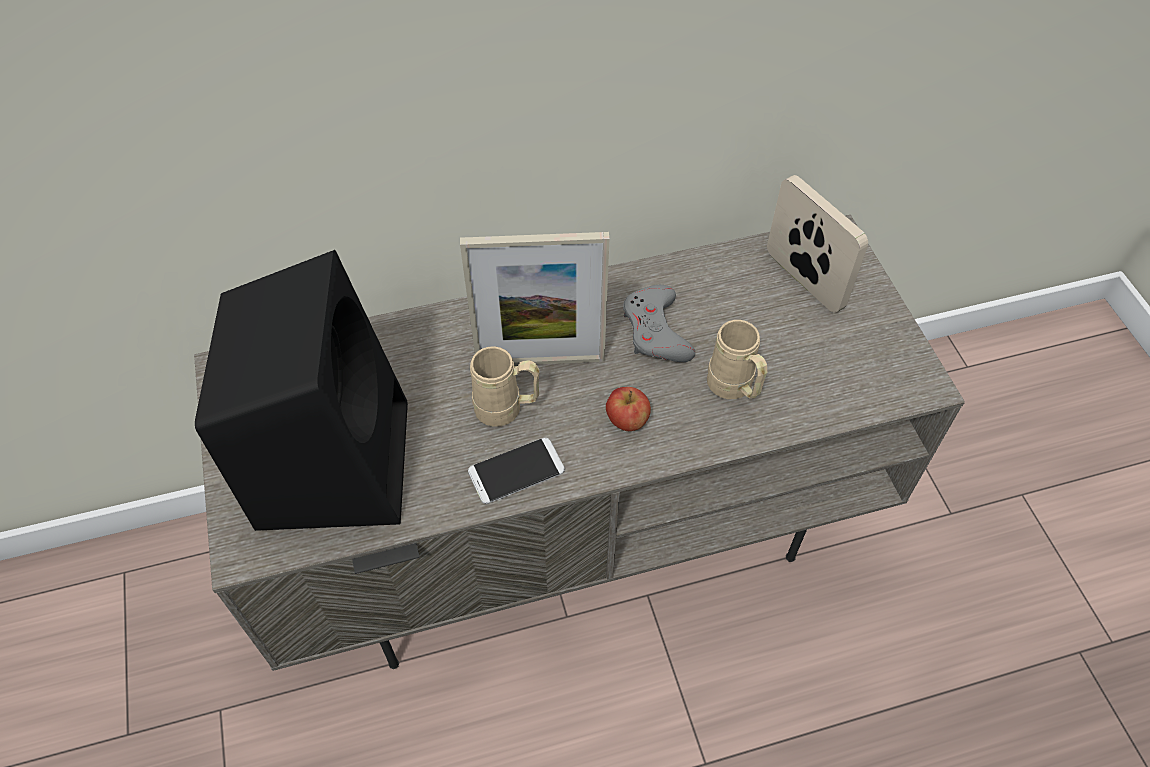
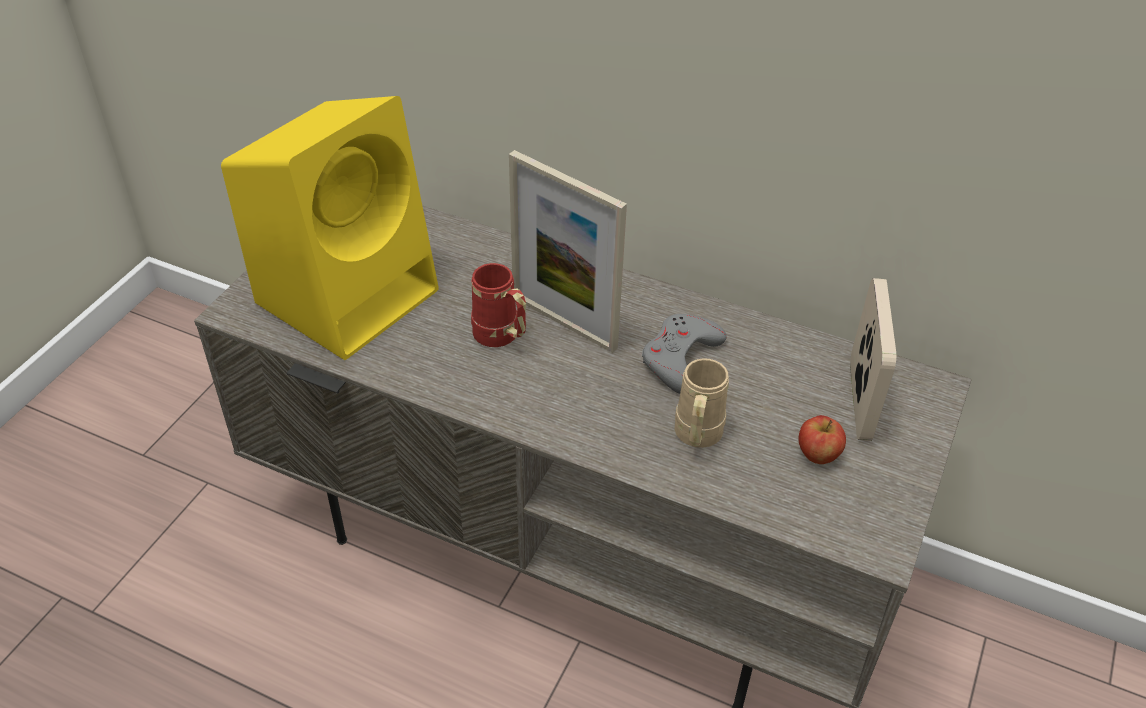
camera: 40 degrees right, 10 degrees down
(333, 459) = (350, 293): black speaker -> yellow speaker
(507, 409) = (501, 338): beige mug -> red mug
(516, 471) = (460, 381): phone -> none
(627, 421) = (581, 403): apple -> apple (817, 454)

